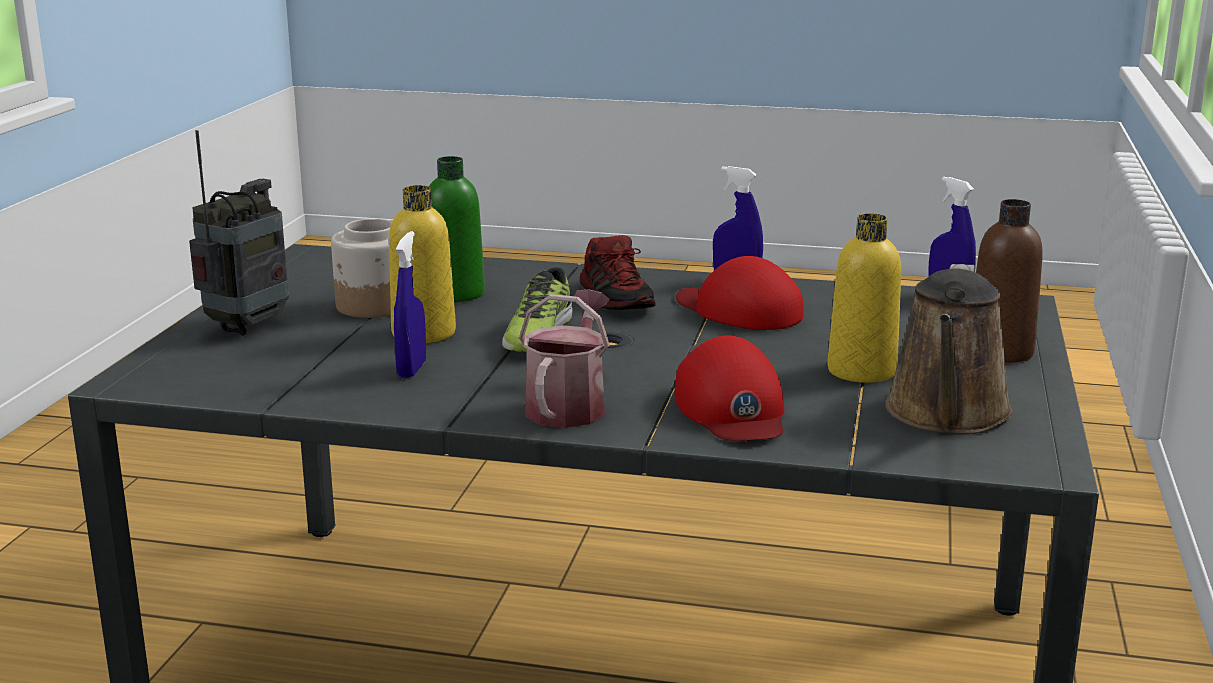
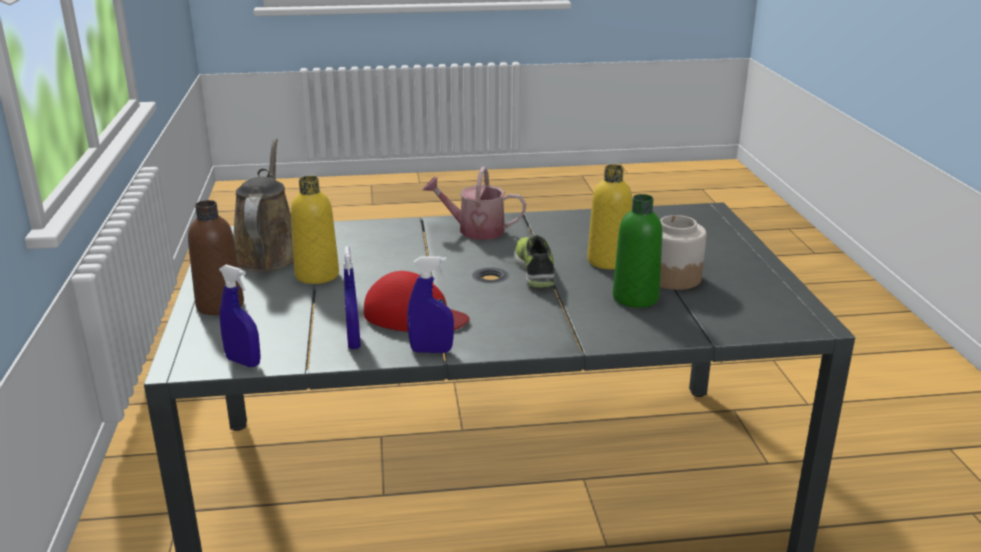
camera: 160 degrees right, 5 degrees up
(248, 327) = (717, 248): radio -> none
(412, 369) = (580, 237): blue spray bottle -> blue spray bottle (353, 342)
(568, 405) = (475, 230): watering can -> watering can turned 105 degrees clockwise
(617, 299) = (512, 312): shoe -> none
(732, 409) = (387, 240): red cap -> none

